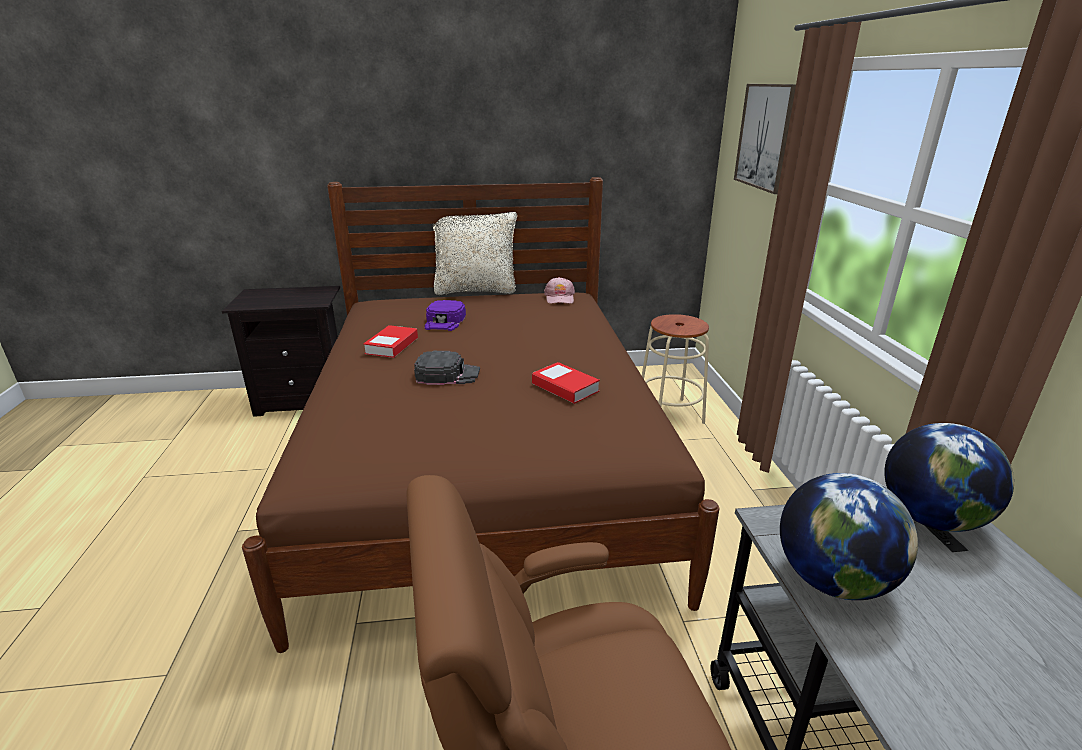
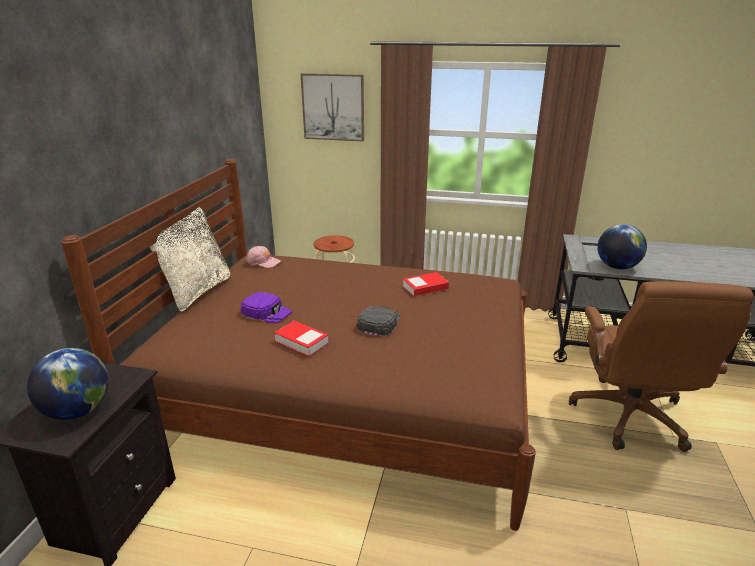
camera: 70 degrees left, 0 degrees up
(930, 518) = (581, 242): globe -> globe (78, 411)

